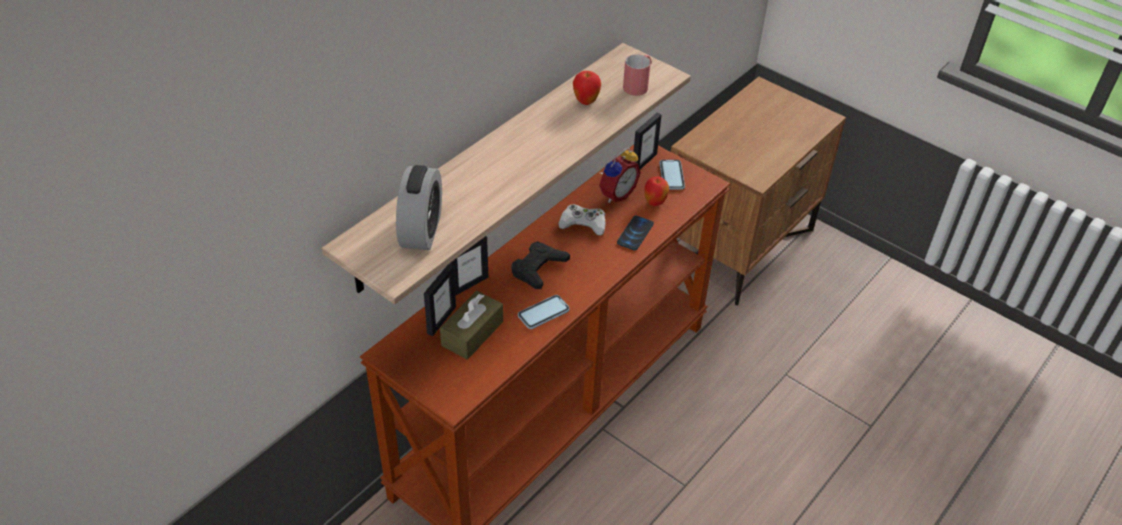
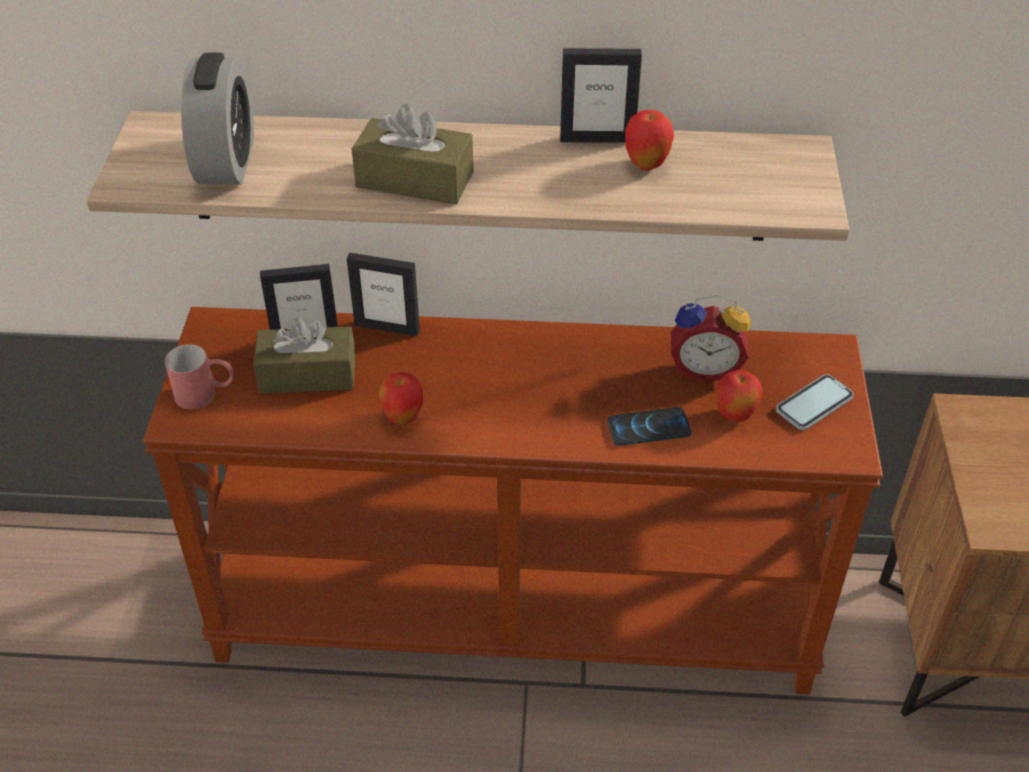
camera: 55 degrees right, 0 degrees up
(421, 231) = (226, 162): alarm clock -> alarm clock turned 60 degrees counterclockwise
(515, 175) = (414, 180): none -> brown tissue box
(538, 268) = (479, 371): black game controller -> none
(543, 313) = (403, 418): phone -> apple
(583, 223) = (609, 368): white game controller -> none
(638, 85) = (751, 192): red mug -> red mug (206, 394)
(644, 162) = (804, 362): picture frame -> picture frame (597, 139)

